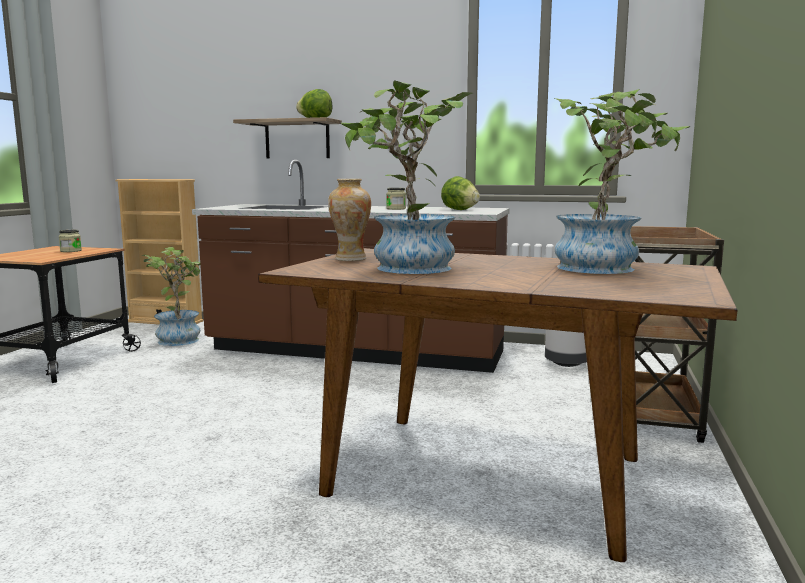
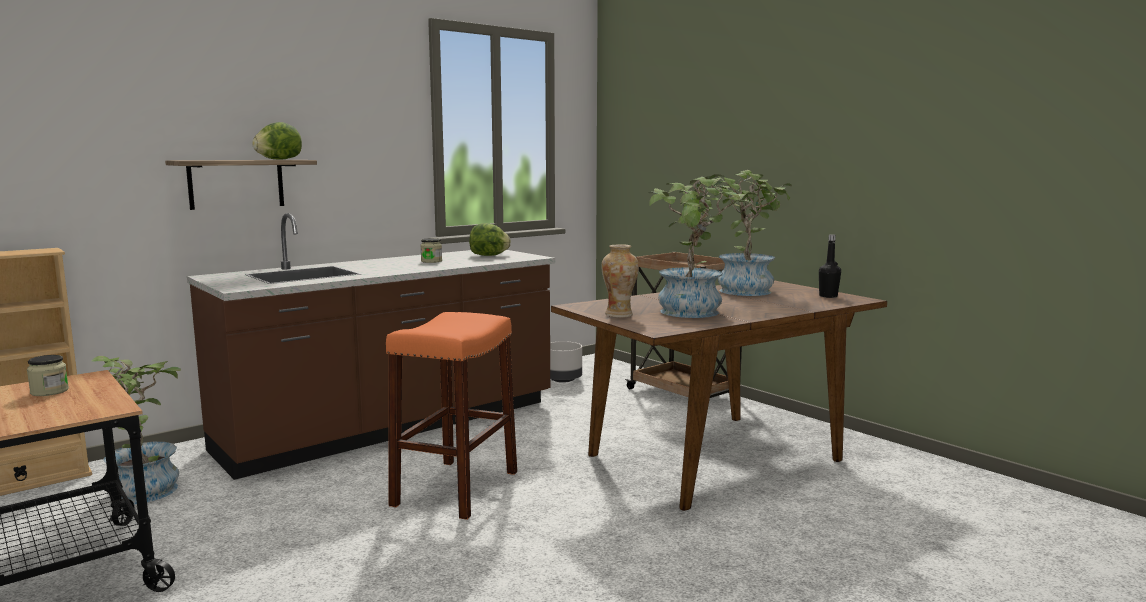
camera: 55 degrees left, 0 degrees up
(265, 400) = (456, 488): none -> orange stool
(669, 288) = (828, 296): none -> black bottle

